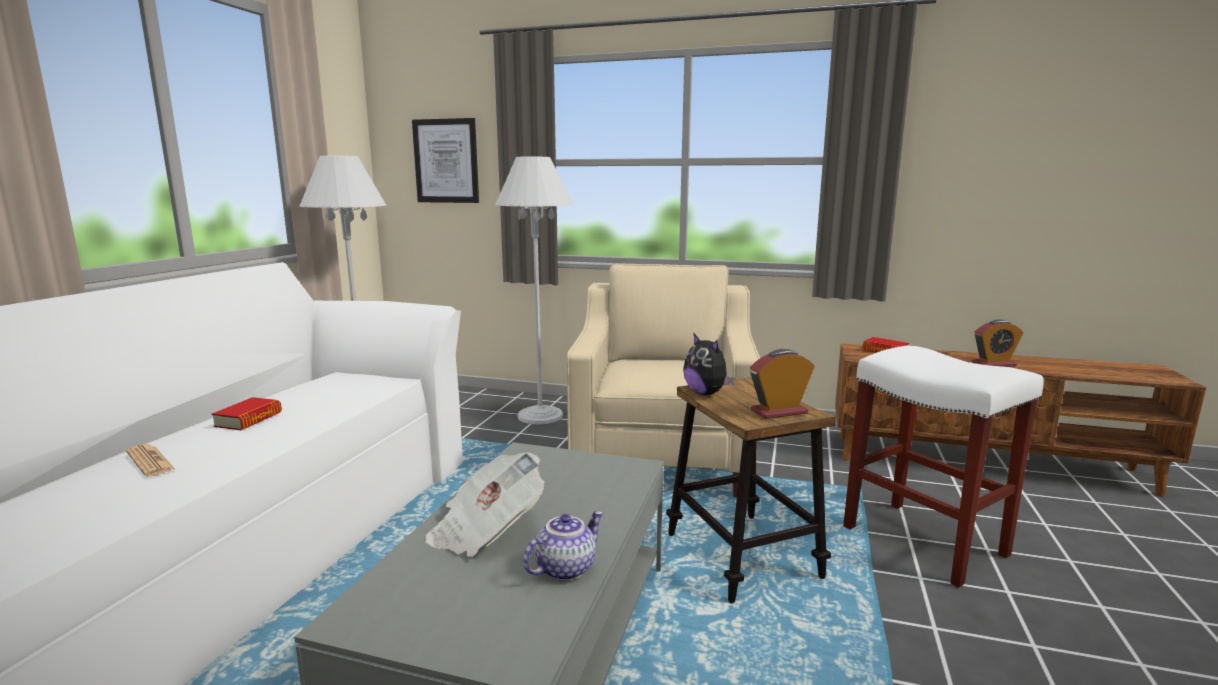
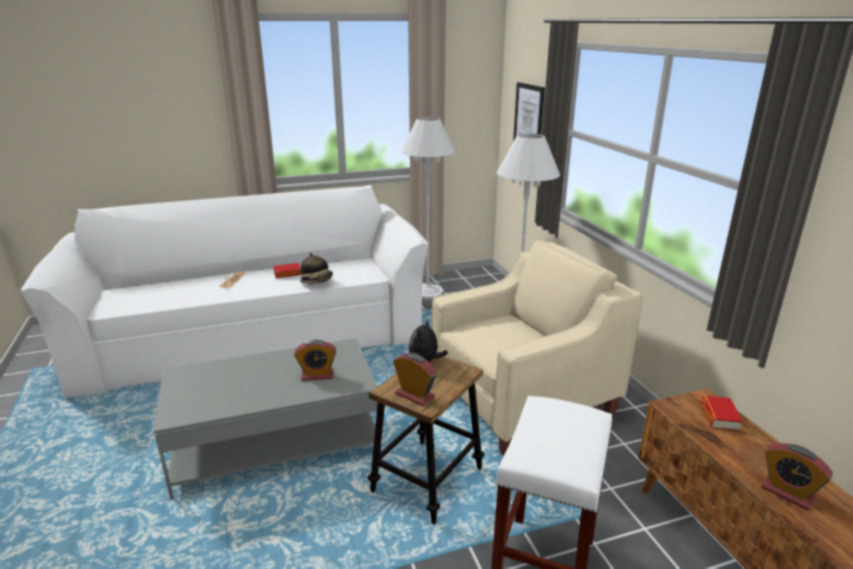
camera: 55 degrees right, 10 degrees up
(329, 409) = (317, 281): none -> hat
(486, 531) = (257, 371): newspaper -> none
(565, 568) = (240, 402): teapot -> none
(573, 488) = (317, 375): none -> alarm clock

